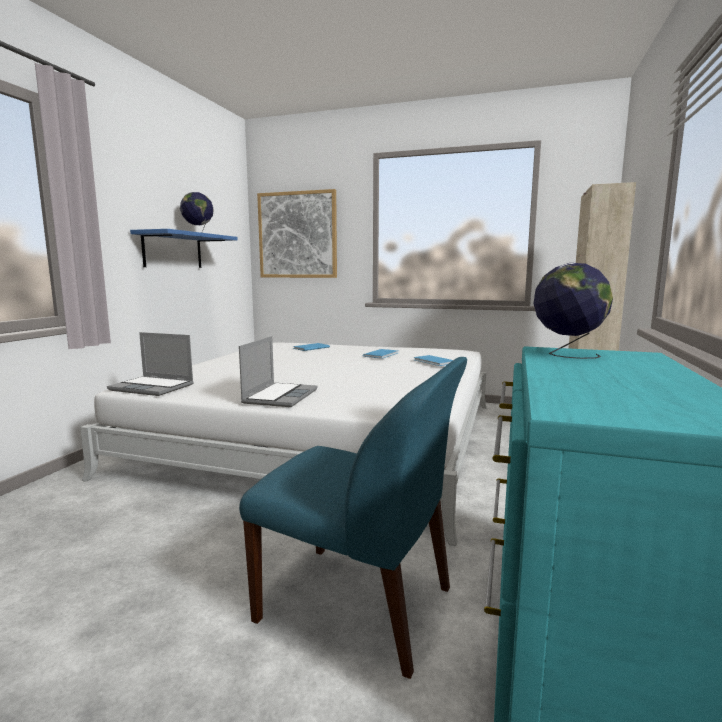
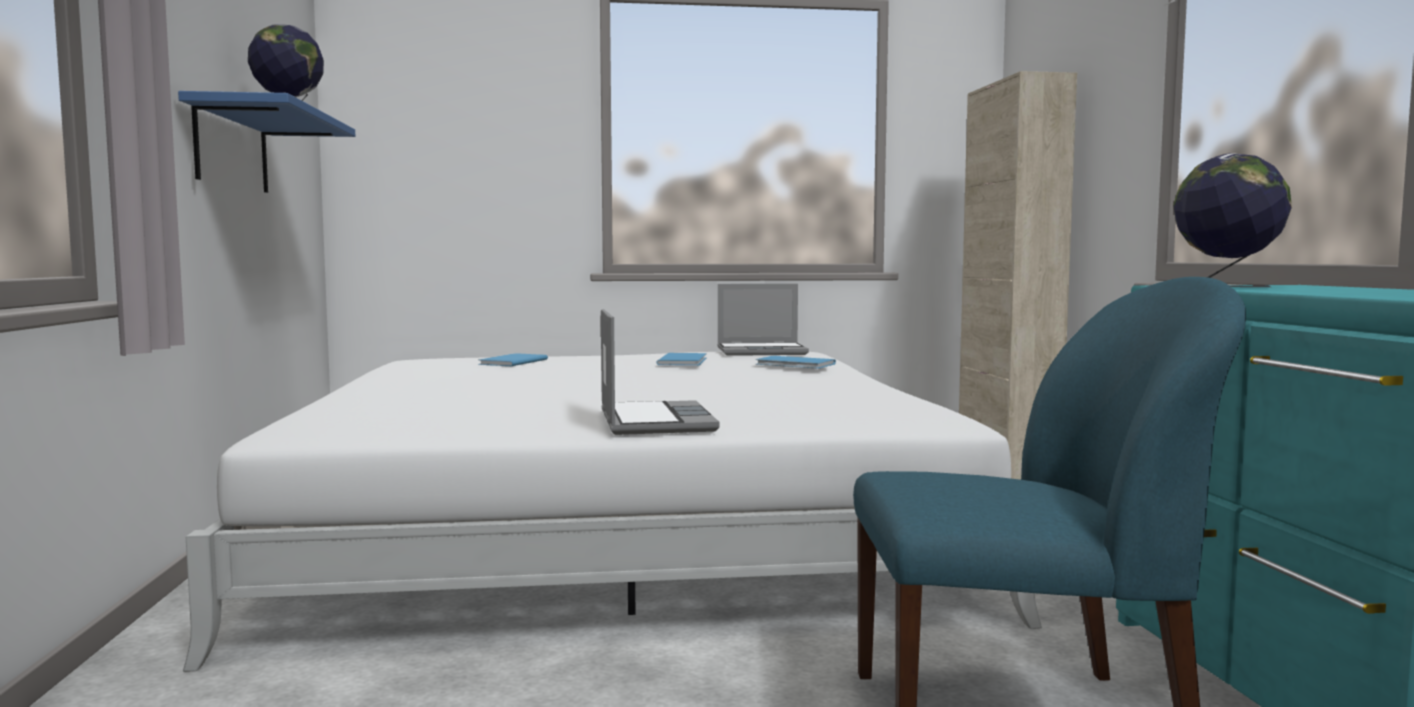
camera: 25 degrees left, 5 degrees down
(153, 387) = (350, 431): laptop -> laptop (762, 351)
(297, 235) = (438, 138): picture -> none

